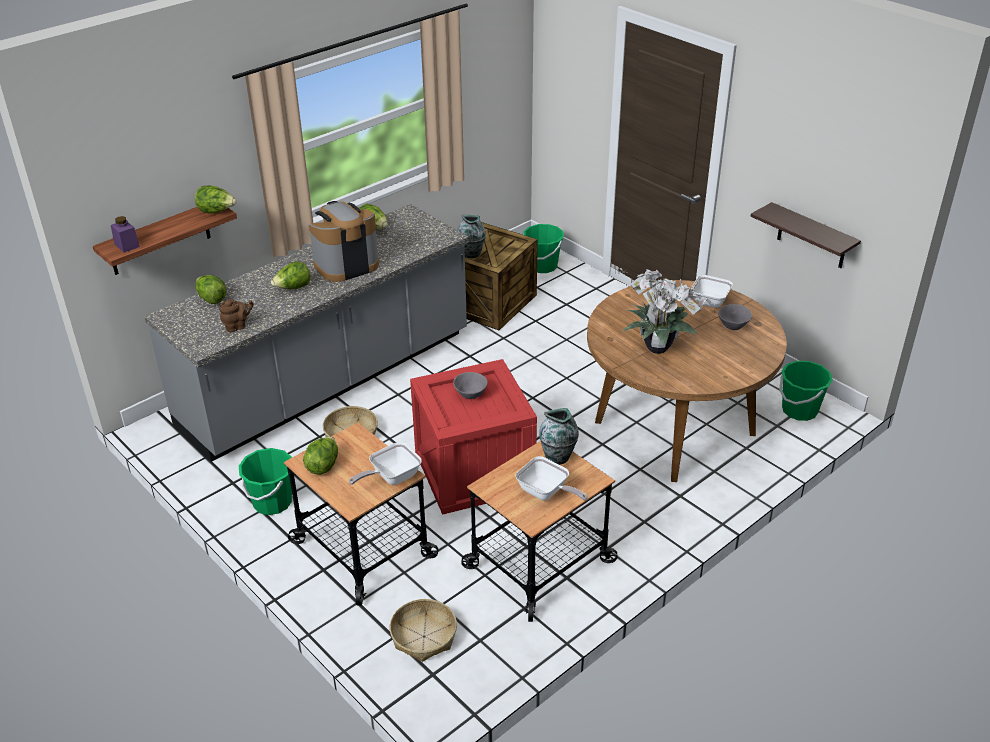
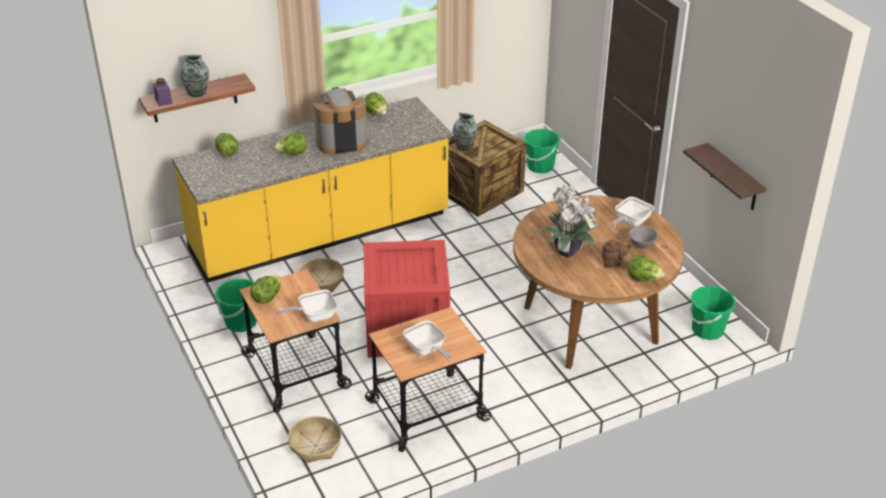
camera: 15 degrees right, 0 degrees up
(216, 212) = (240, 83): lettuce -> lettuce (643, 279)
(237, 326) = (237, 178): brown teapot -> brown teapot (613, 263)
(328, 380) = (320, 234): grey counter -> yellow counter
(470, 395) = (406, 264): grey bowl -> none
(558, 457) = (449, 325): vase -> vase (197, 93)

